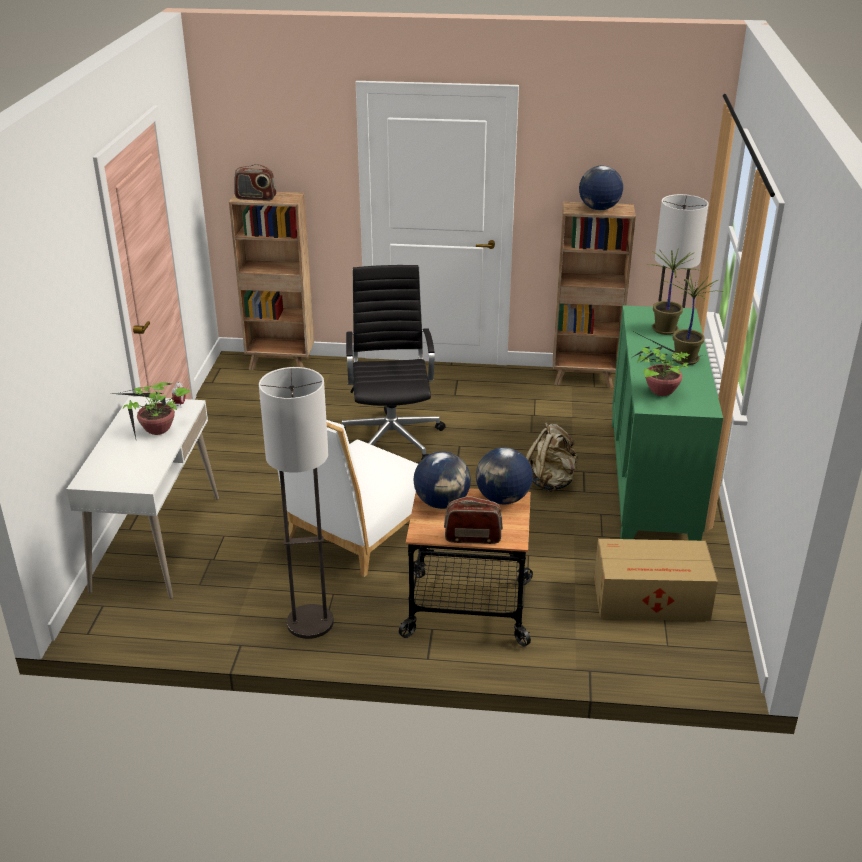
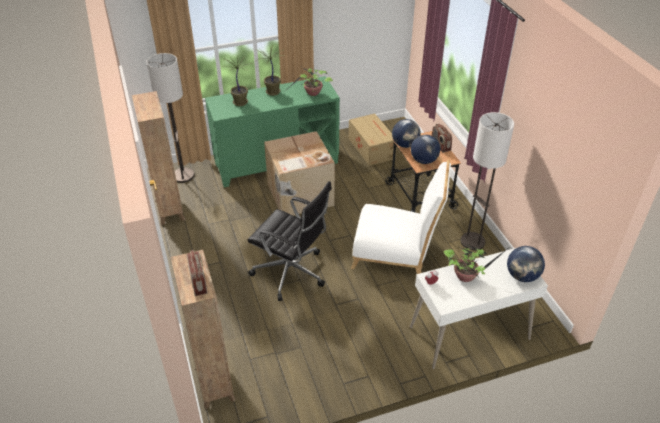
camera: 115 degrees left, 10 degrees up
(392, 438) = (291, 273): black office chair -> black office chair turned 120 degrees counterclockwise
(552, 482) = (299, 195): beige backpack -> cardboard box
(599, 209) = (148, 105): globe -> globe (522, 276)

